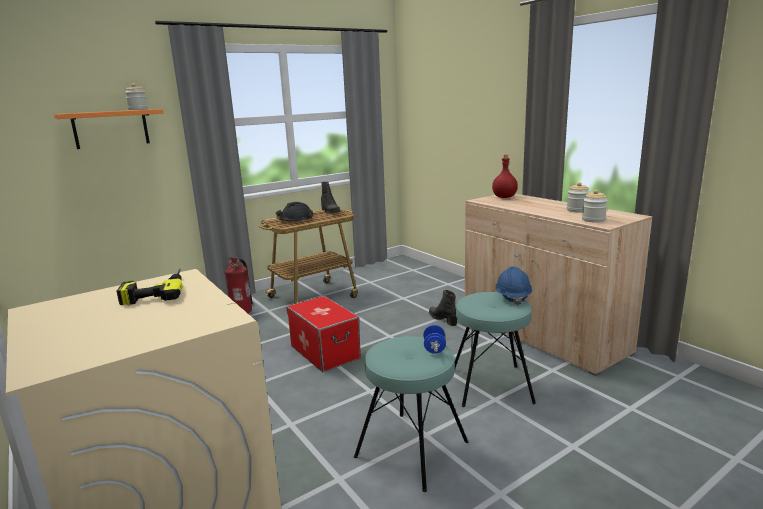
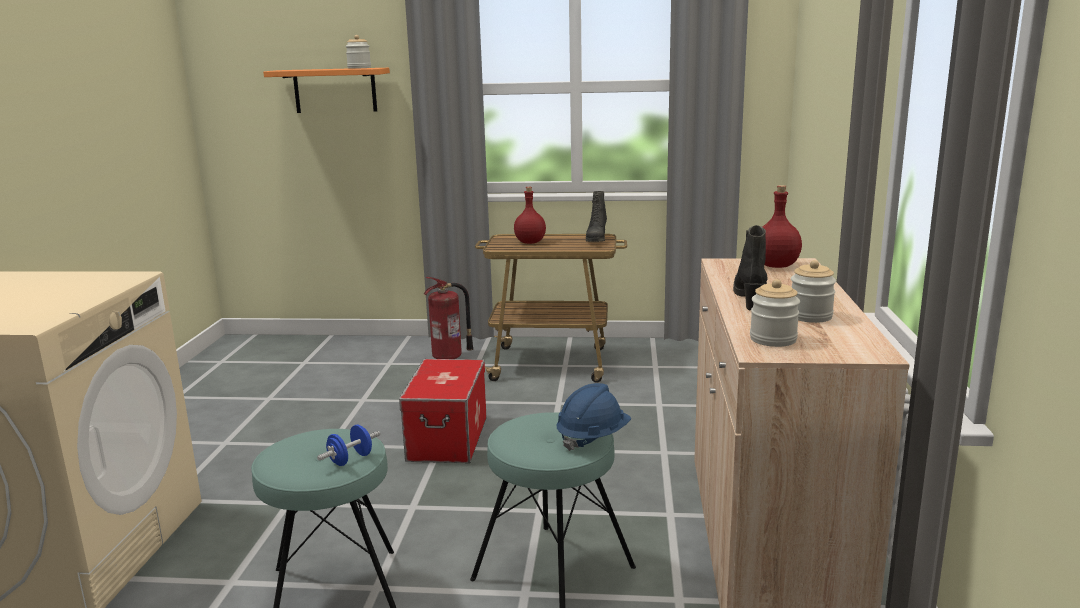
camera: 40 degrees right, 0 degrees up
(155, 291) = (78, 284): power drill -> none
(295, 220) = (530, 242): black hard hat -> red bottle
(443, 319) = (658, 456): black boot -> black boot (751, 298)

